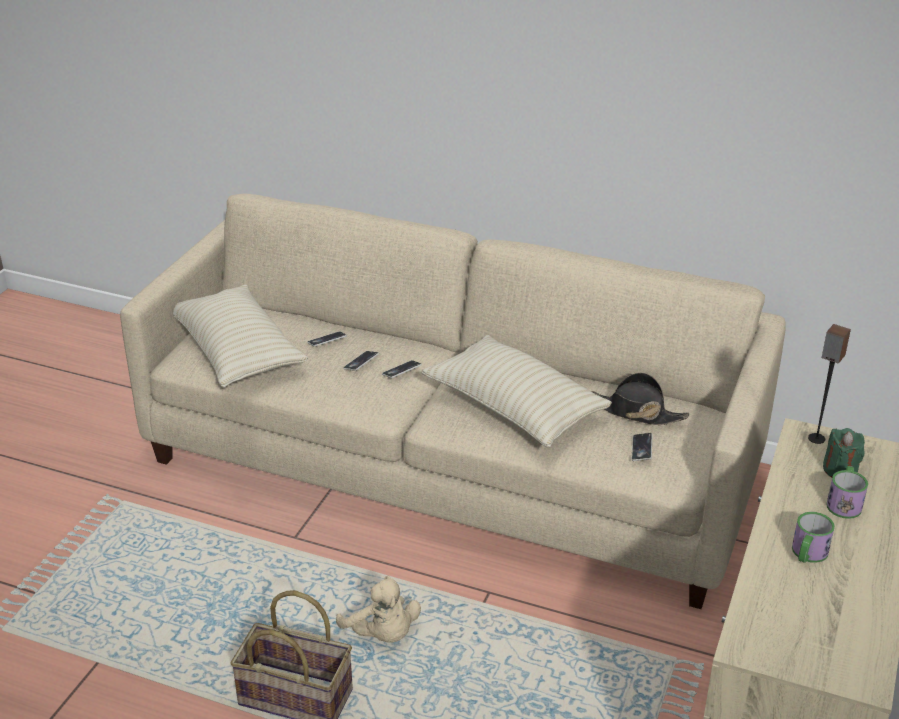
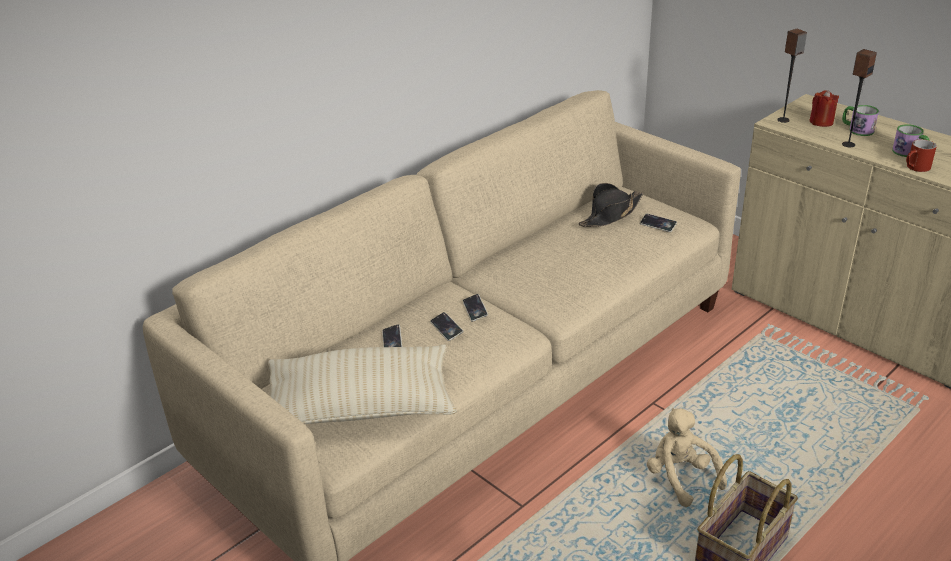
camera: 65 degrees left, 0 degrees up
(382, 634) = (680, 477): beige plush toy -> beige plush toy turned 105 degrees counterclockwise
(514, 409) = (570, 266): beige pillow -> none
(762, 562) = (916, 168): none -> red mug
(788, 498) = (848, 144): none -> speaker
(840, 470) = (821, 122): green candle -> red candle

